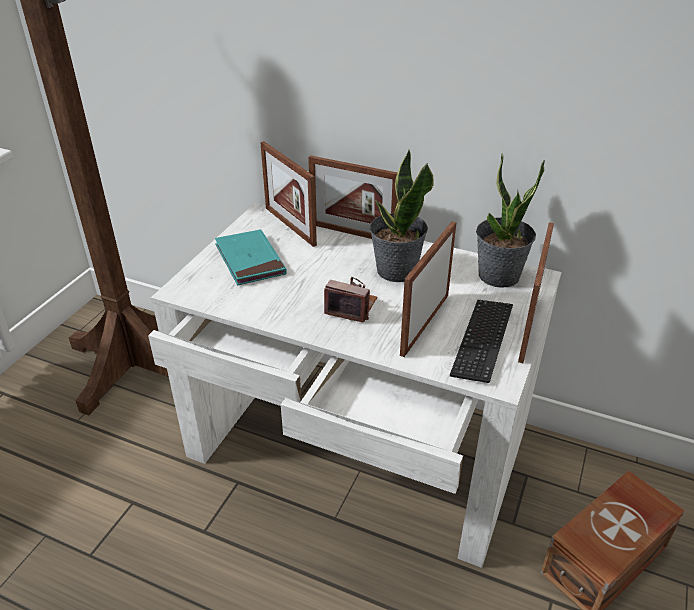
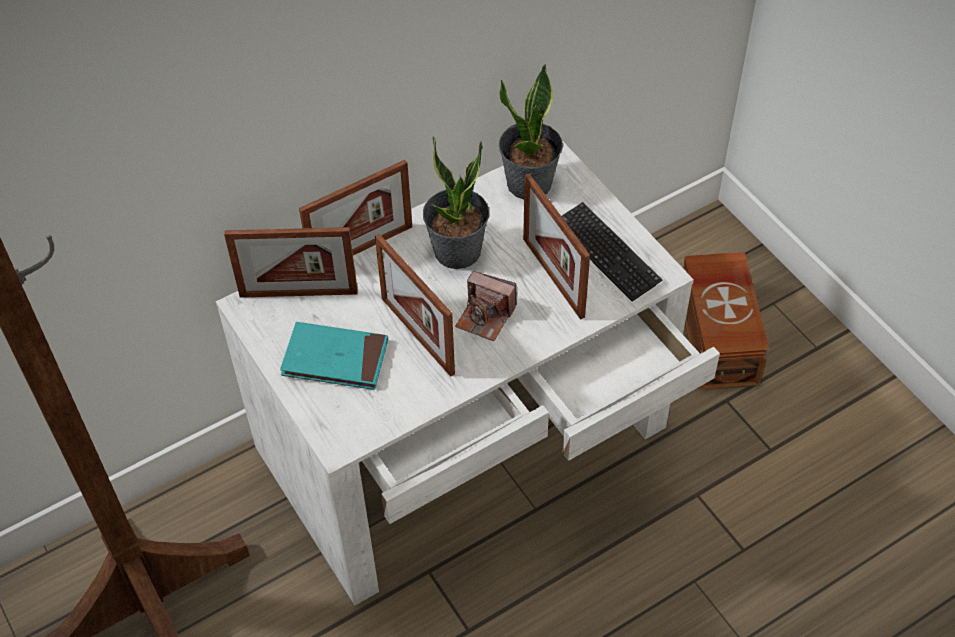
camera: 55 degrees left, 15 degrees up
(351, 307) = (485, 317): camera -> camera turned 120 degrees counterclockwise
(528, 327) = (613, 211): picture frame -> picture frame (417, 335)

